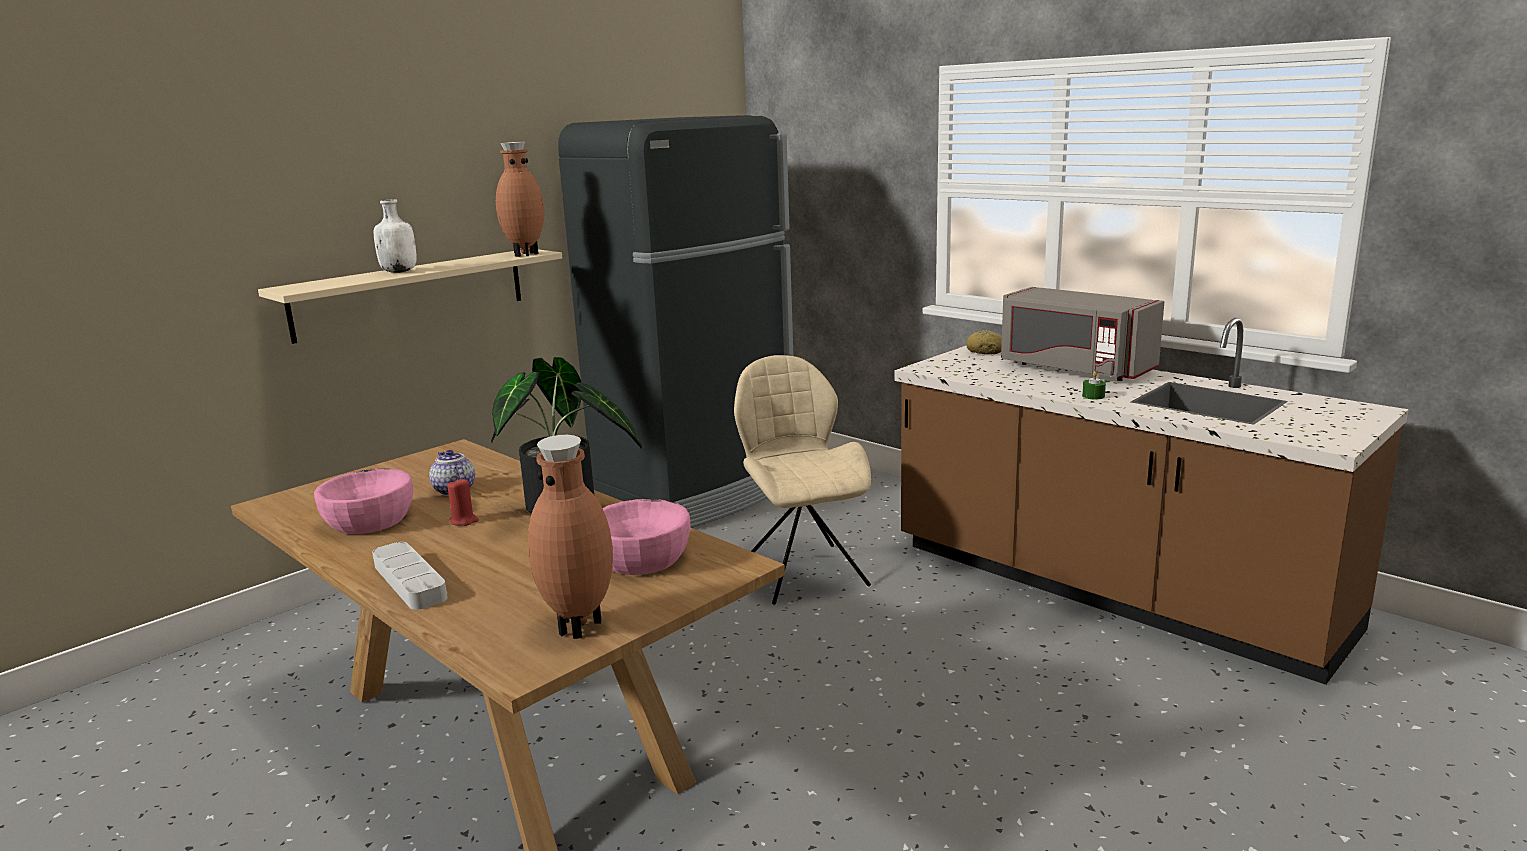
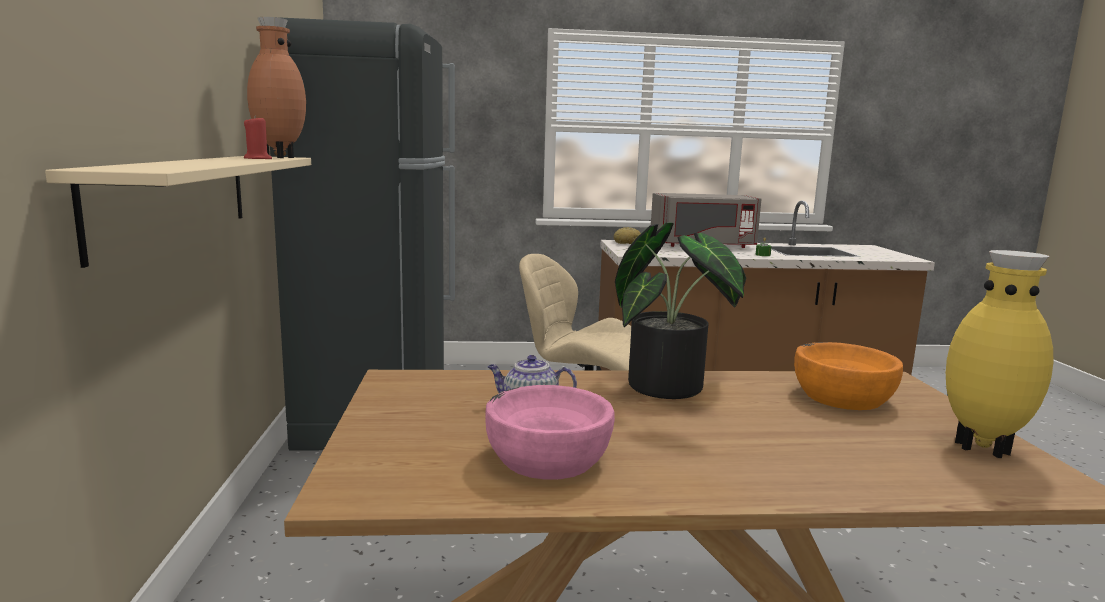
camera: 50 degrees left, 5 degrees down
(399, 272) = (201, 162): white bottle -> none
(409, 581) = (786, 481): grey tray -> none
(464, 521) = (637, 423): red candle -> red candle (258, 159)
(581, 626) = (983, 447): brown vase -> yellow vase
(641, 558) = (842, 396): pink bowl -> orange bowl

